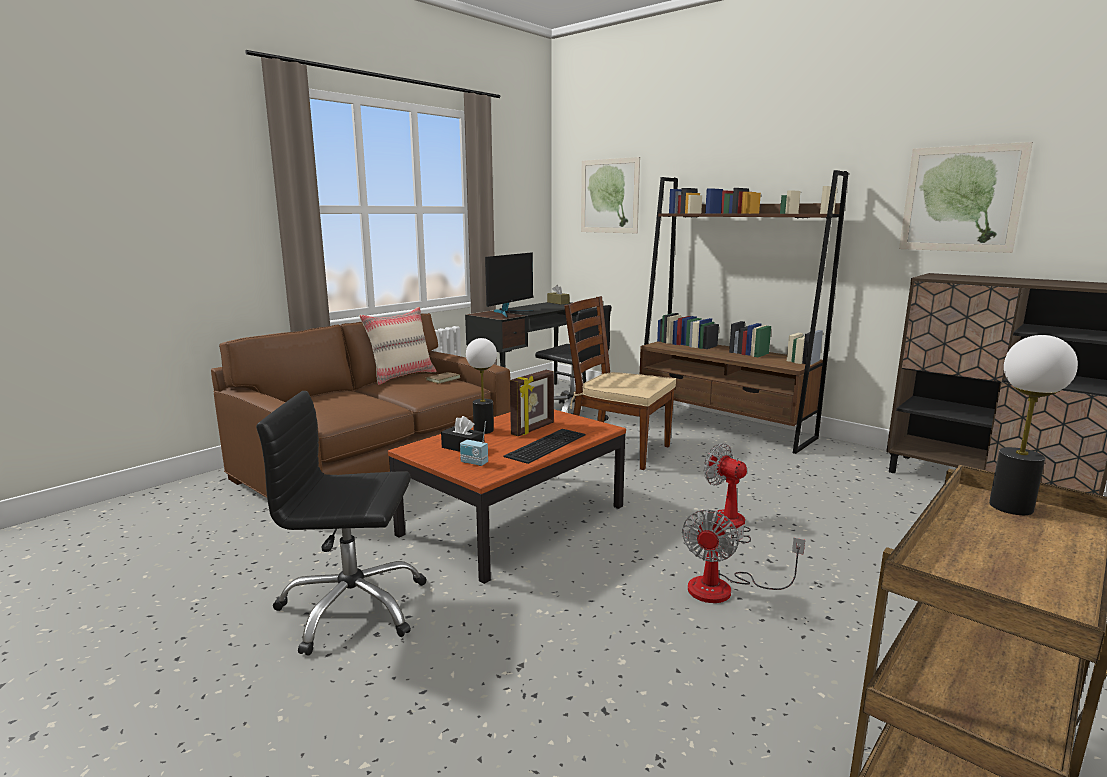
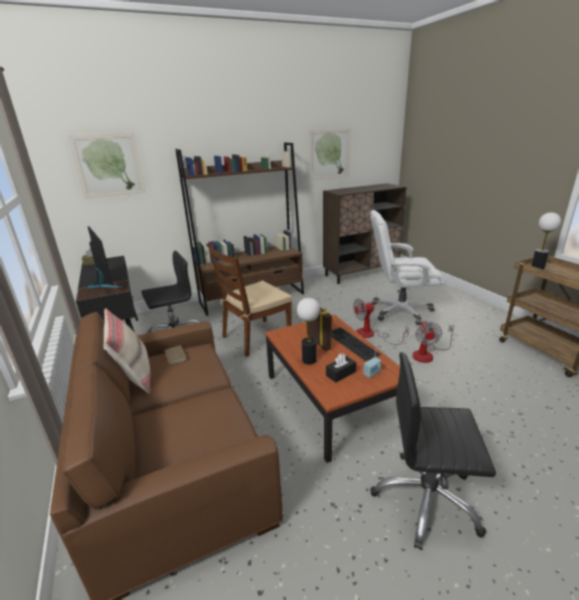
camera: 65 degrees left, 10 degrees up
(352, 608) = (426, 499): black office chair -> black office chair turned 75 degrees clockwise
(724, 588) = (427, 354): fan -> fan turned 45 degrees clockwise
(871, 545) = (400, 311): none -> white office chair

